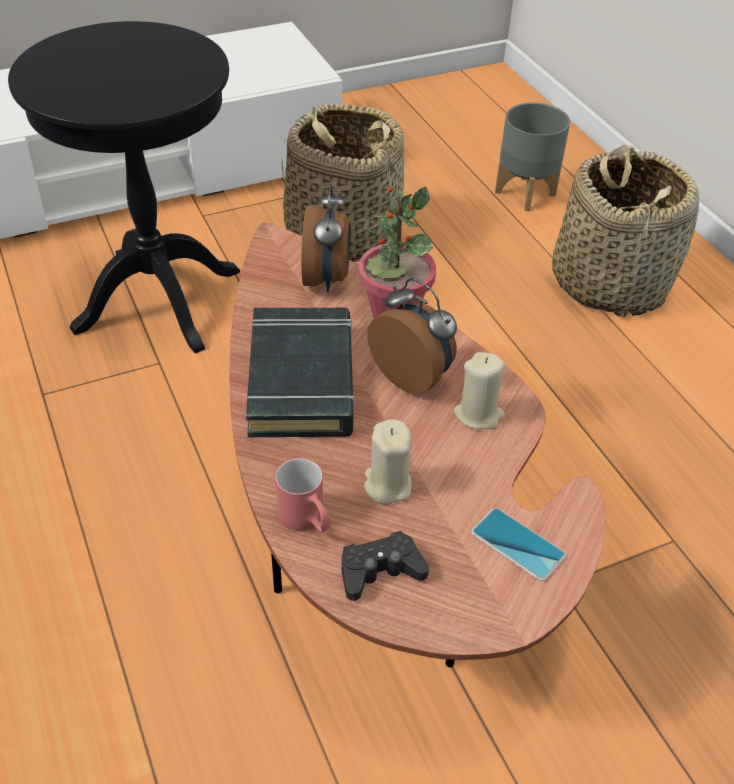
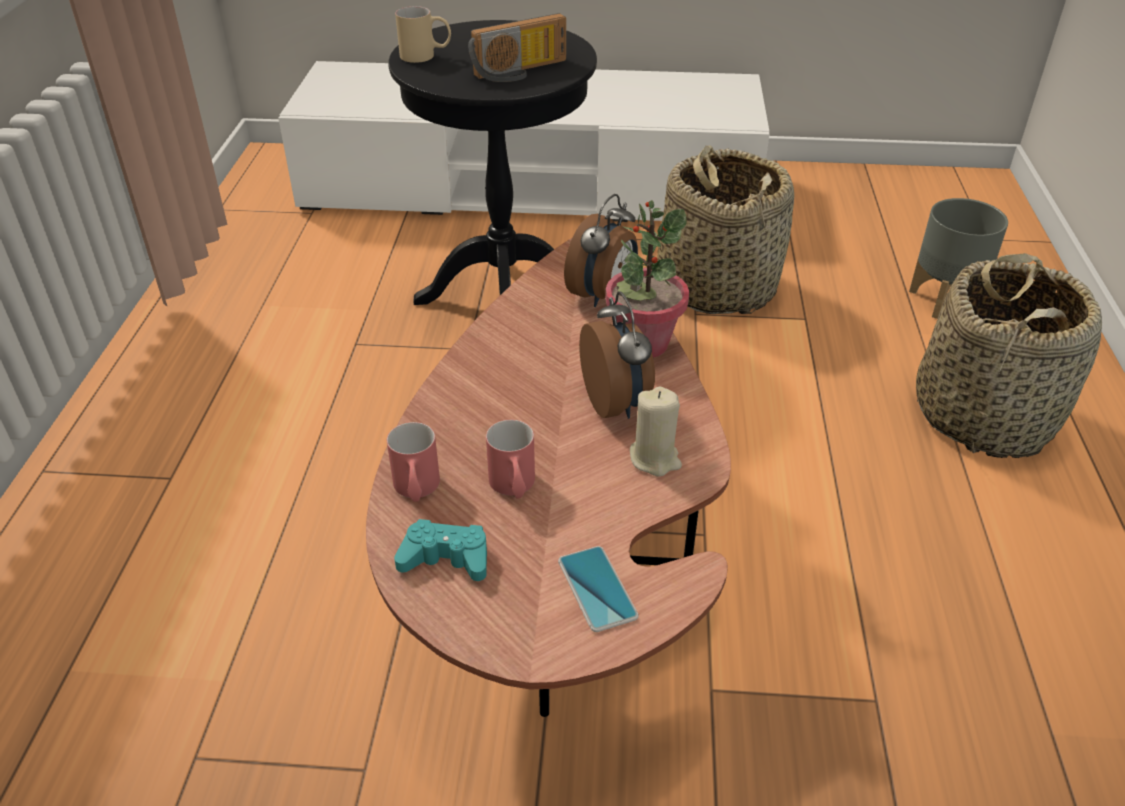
camera: 30 degrees right, 5 degrees down
(52, 82) = (426, 56): none -> beige mug
(164, 79) = (521, 72): none -> radio
(302, 380) = (509, 373): black book -> none
(380, 571) = (446, 558): black game controller -> turquoise game controller
(387, 485) = (514, 488): beige candle -> red mug

